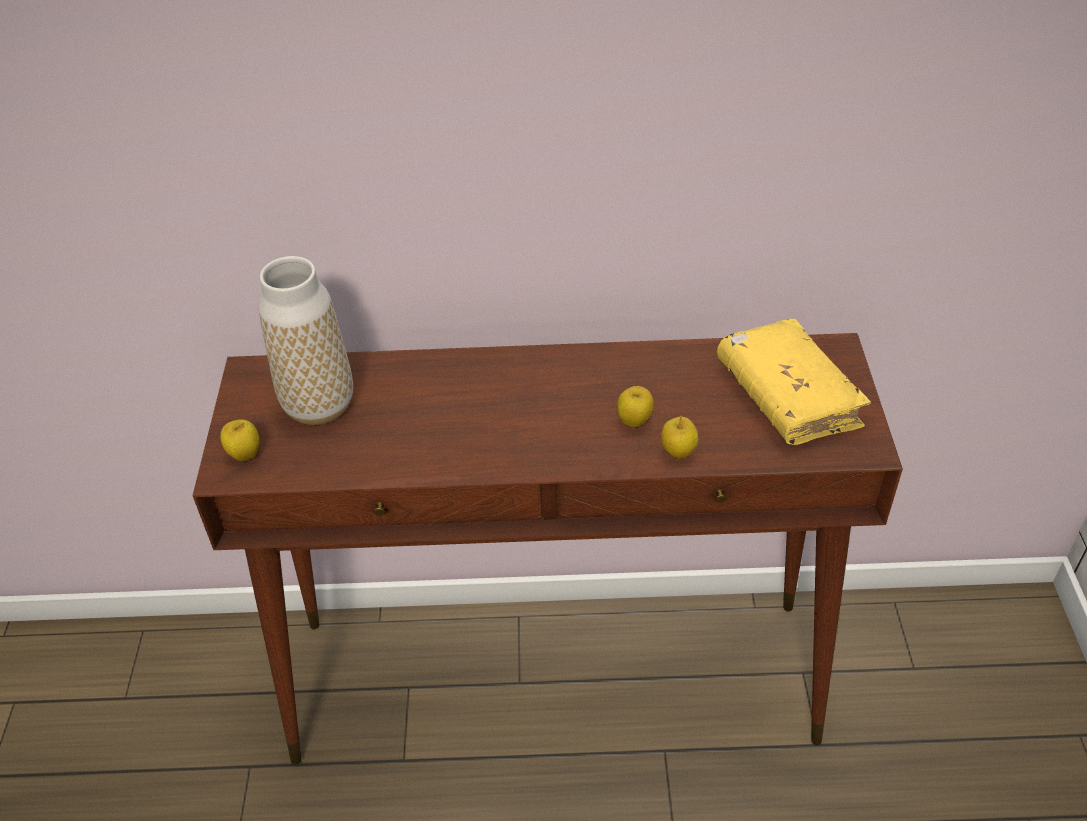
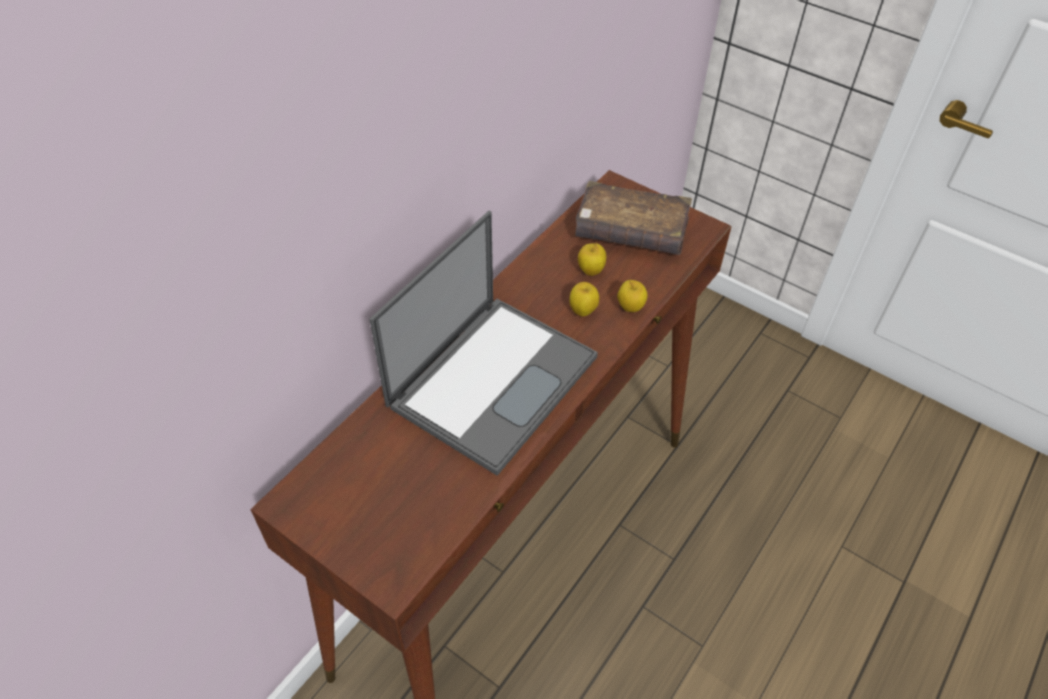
camera: 55 degrees left, 5 degrees up
(245, 454) = (386, 556): apple -> apple (590, 271)
(319, 406) = (382, 476): vase -> none
(486, 410) = (494, 379): none -> laptop
(787, 396) = (631, 231): yellow book -> brown book

